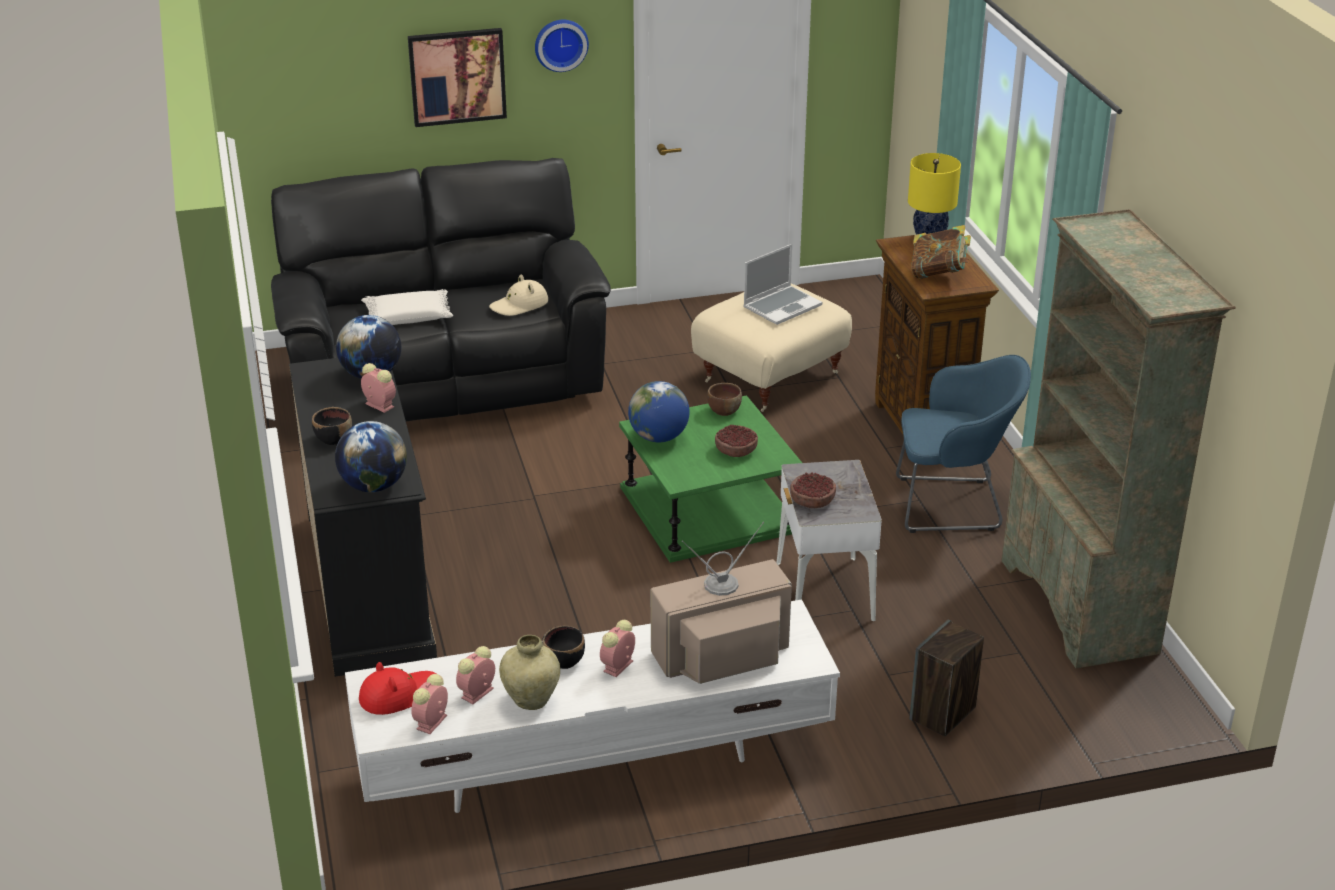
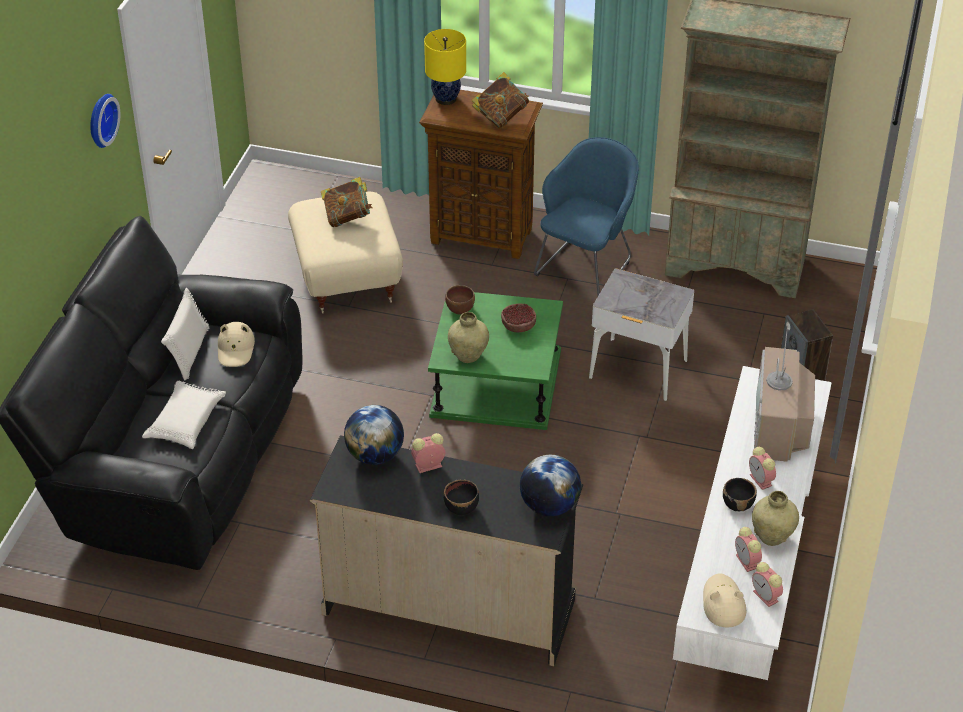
camera: 60 degrees left, 10 degrees up
(398, 695) = (723, 603): red hat -> beige hat
(457, 76) = (58, 201): picture -> none
(497, 288) = (189, 352): none -> white pillow
(659, 437) = (468, 356): globe -> beige vase
(782, 306) = (347, 217): laptop -> book
(813, 501) = (649, 310): bowl -> none

